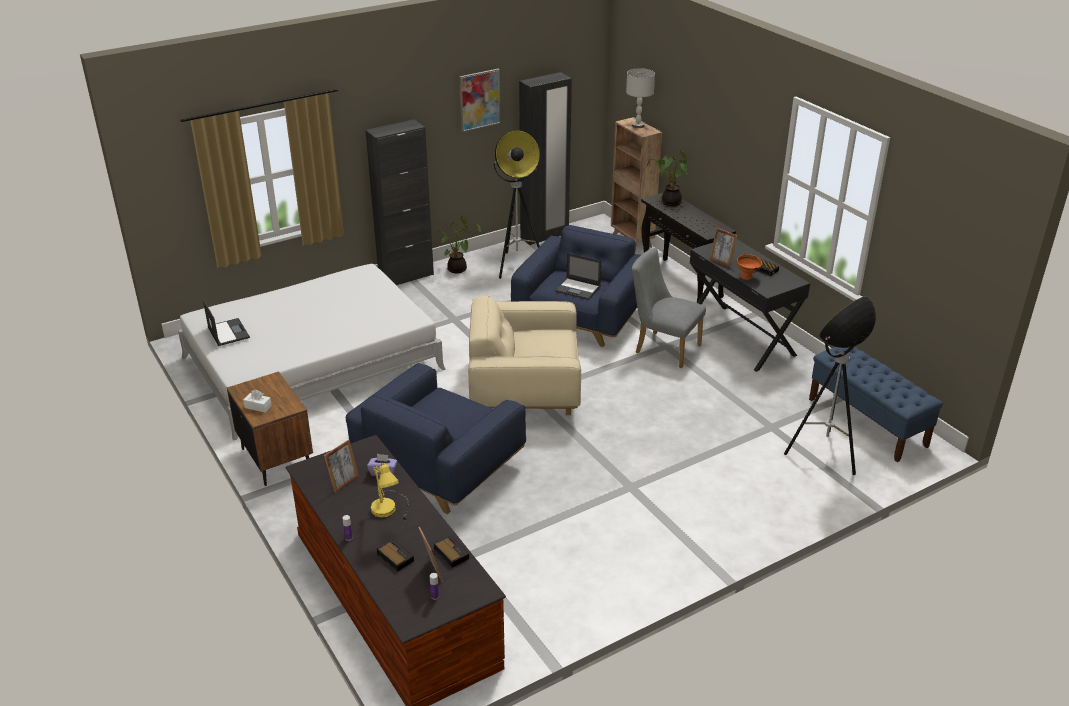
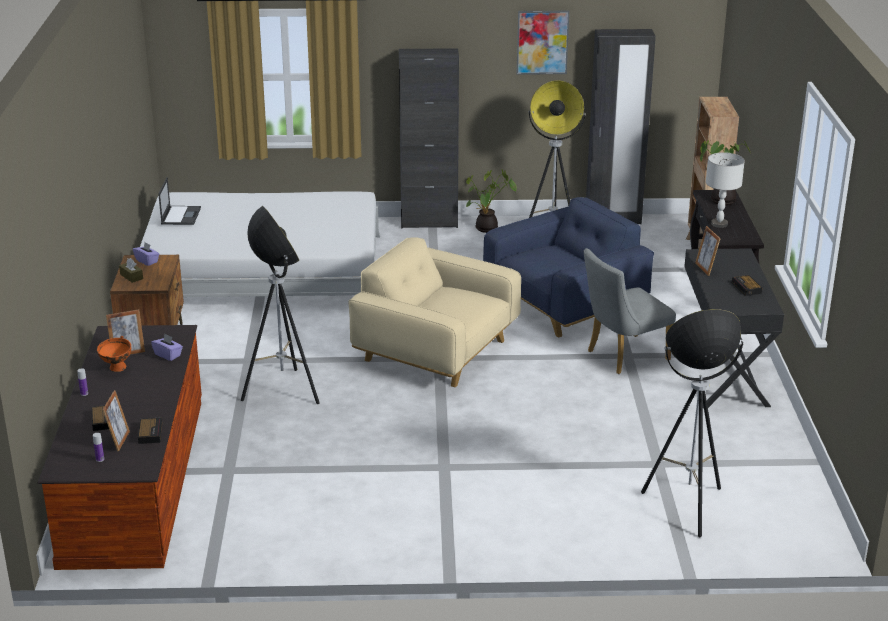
camera: 30 degrees right, 5 degrees down
(256, 387) = (147, 261): none -> purple tissue box
(258, 406) = (131, 276): white tissue box -> brown tissue box
(391, 511) = (140, 385): yellow table lamp -> none
(439, 467) = (282, 392): blue armchair -> floor lamp
(578, 289) = (551, 265): laptop -> none
(638, 125) = (720, 105): grey table lamp -> grey table lamp (719, 224)
(663, 348) = (622, 356): grey chair -> grey chair turned 90 degrees counterclockwise
(747, 278) = (715, 291): orange bowl -> orange bowl (116, 370)
(867, 422) = (777, 495): blue bench -> none

